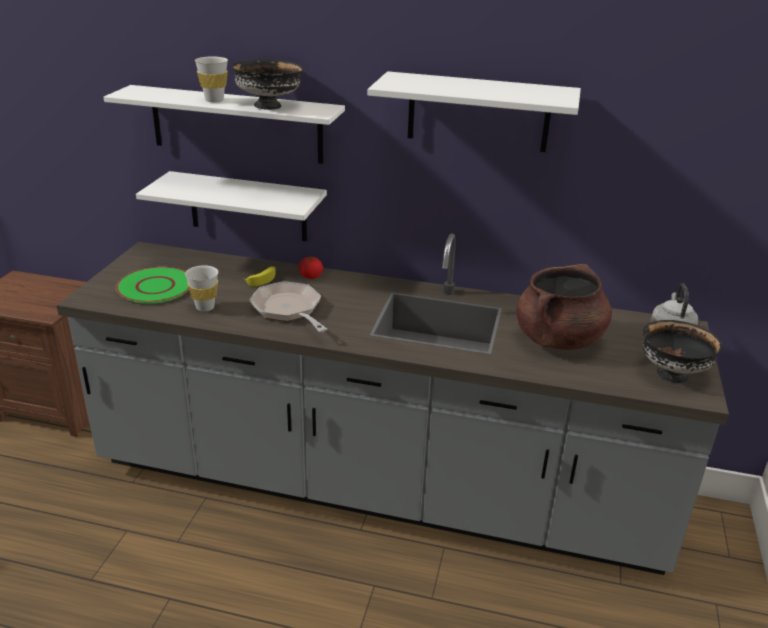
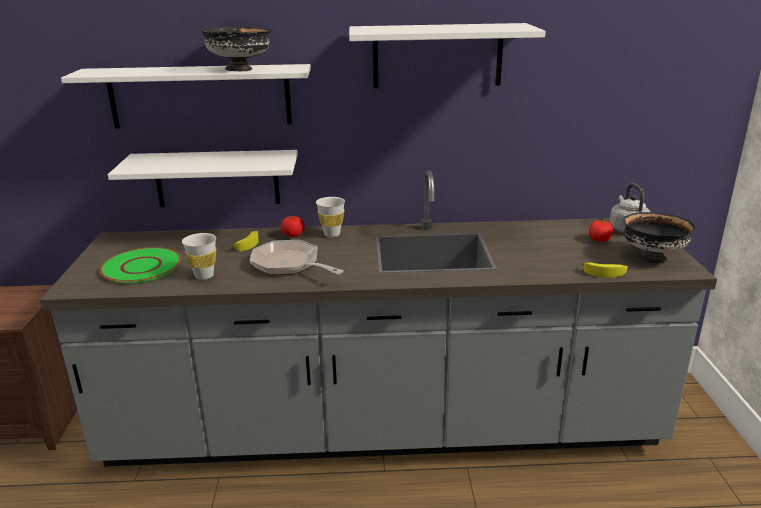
camera: 15 degrees left, 5 degrees down
(214, 100) = (181, 70): white cup -> white cup (332, 234)
(558, 340) = (544, 248): brown cooking pot -> none
(605, 382) = (605, 273): none -> banana
(627, 341) = (599, 240): none -> tomato

